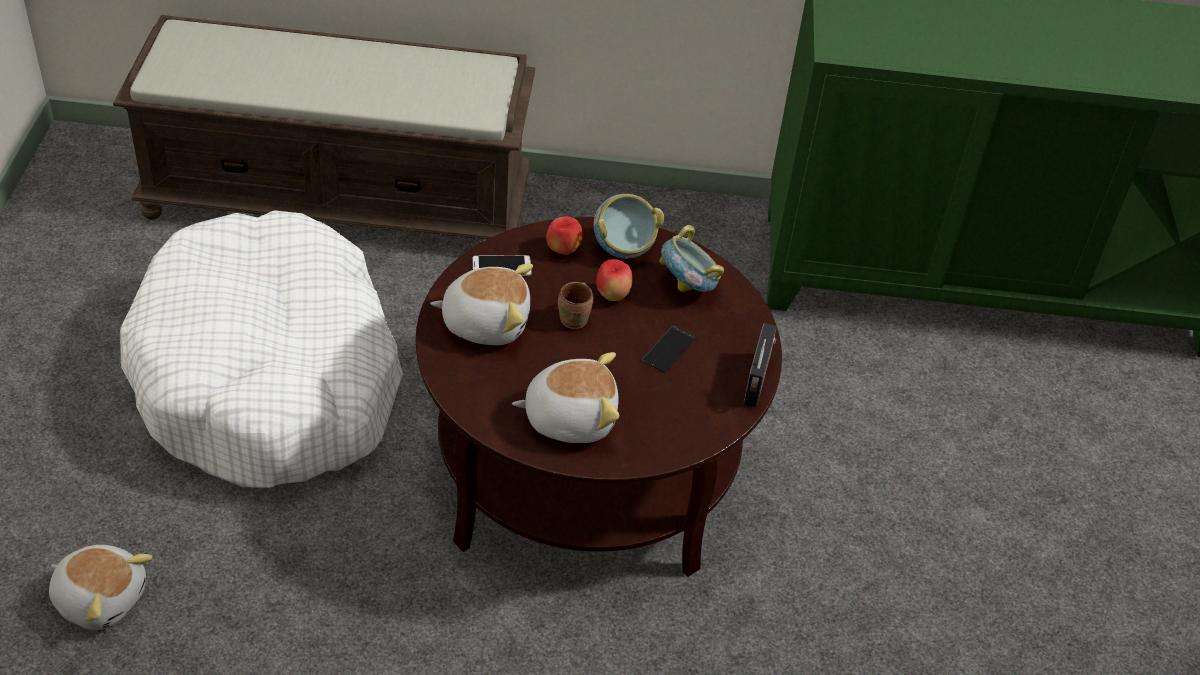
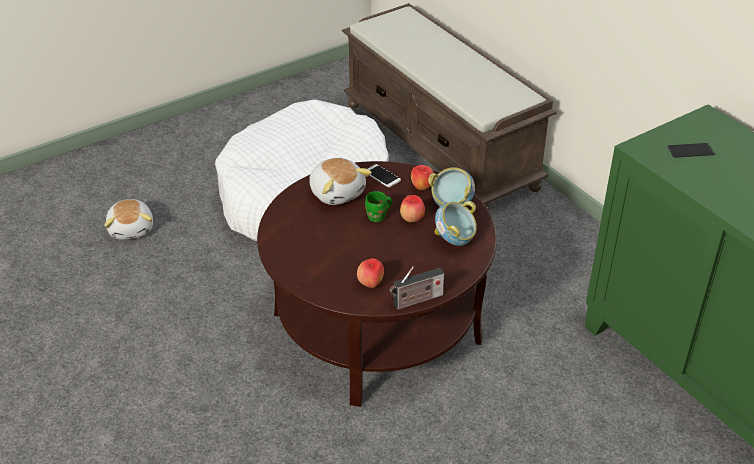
camera: 55 degrees right, 5 degrees down
(570, 417) = (307, 251): plush toy -> none
(576, 319) = (378, 217): brown mug -> green mug
(668, 349) = (398, 258): phone -> phone (690, 150)
(689, 401) = (370, 284): none -> apple

